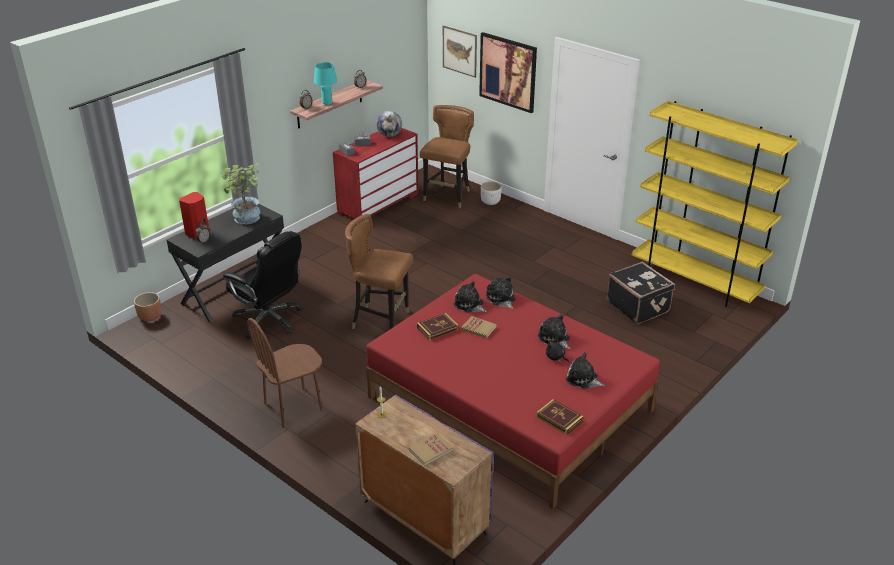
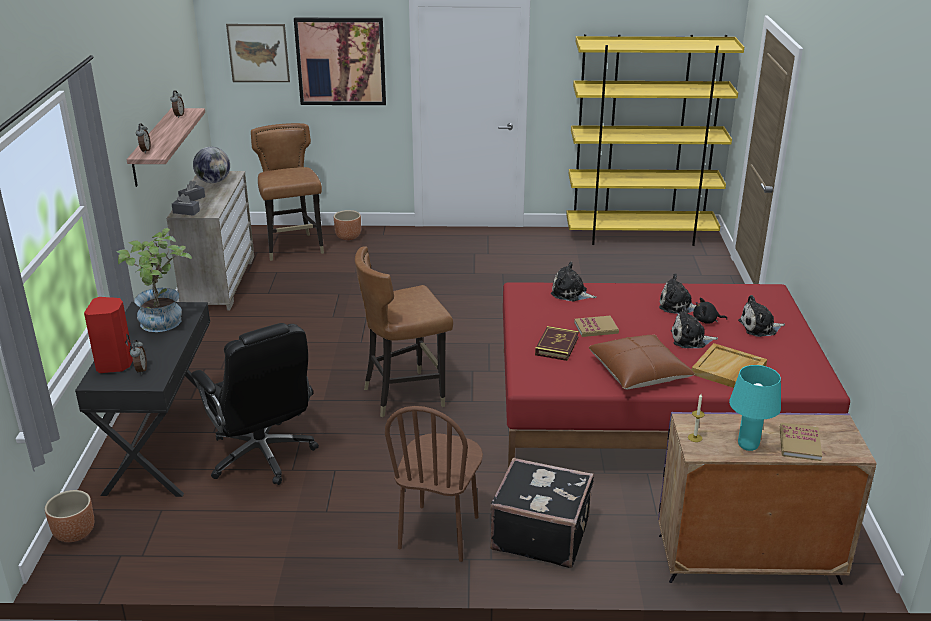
camera: 40 degrees left, 5 degrees down
(269, 320) = (262, 456): black office chair -> black office chair turned 60 degrees clockwise
(327, 103) = (166, 140): turquoise table lamp -> turquoise table lamp (748, 446)
(378, 203) = (218, 281): red dresser -> beige dresser
(457, 368) = (639, 372): none -> brown pillow
(469, 305) = (551, 311): plush toy -> plush toy (690, 339)
(490, 202) = (348, 237): white planter -> brown planter
(513, 395) = (729, 370): none -> beige tray
(559, 419) = (800, 370): book -> none
(638, 306) = (627, 273): black suitcase -> black suitcase (540, 534)

